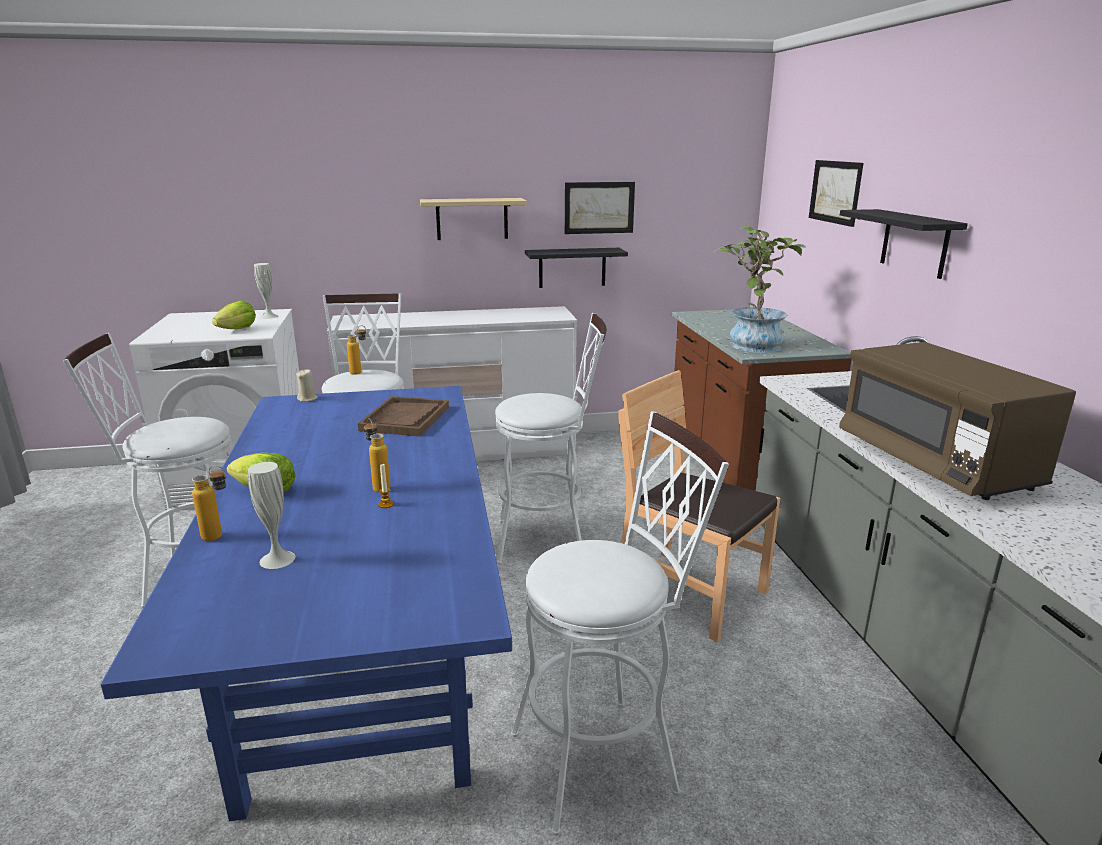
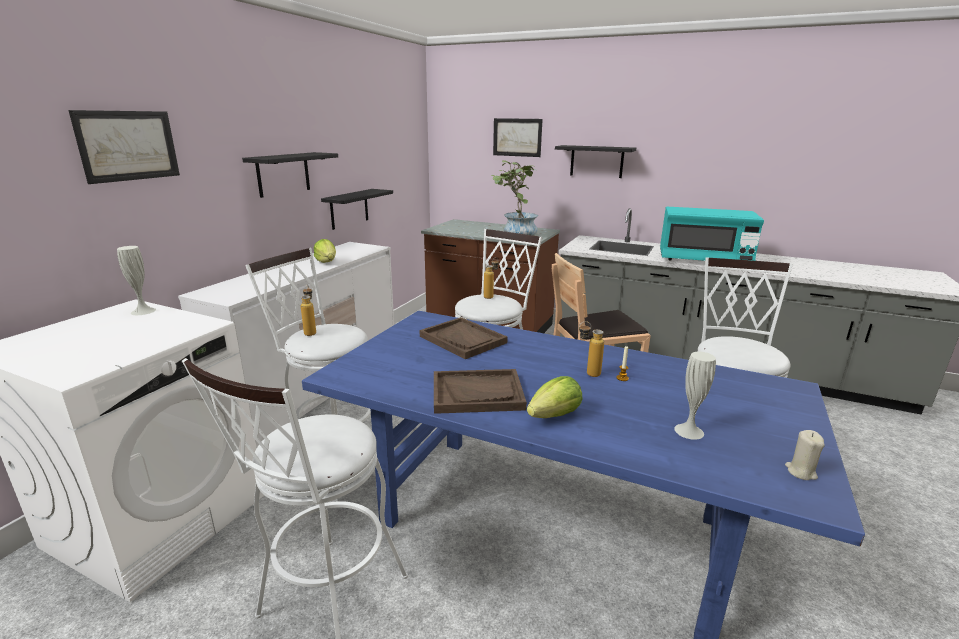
camera: 55 degrees left, 0 degrees up
(219, 537) = (633, 449): bottle -> bottle (491, 296)
(237, 329) = (161, 330): lettuce -> lettuce (327, 262)
(287, 453) = (477, 393): none -> brown tray
(307, 399) = (349, 362): beige candle -> beige candle (800, 472)
(472, 219) = (283, 174): beige shelf -> black shelf
(599, 207) = (359, 158): picture -> picture (128, 145)
(935, 462) = (703, 260): brown microwave -> turquoise microwave

